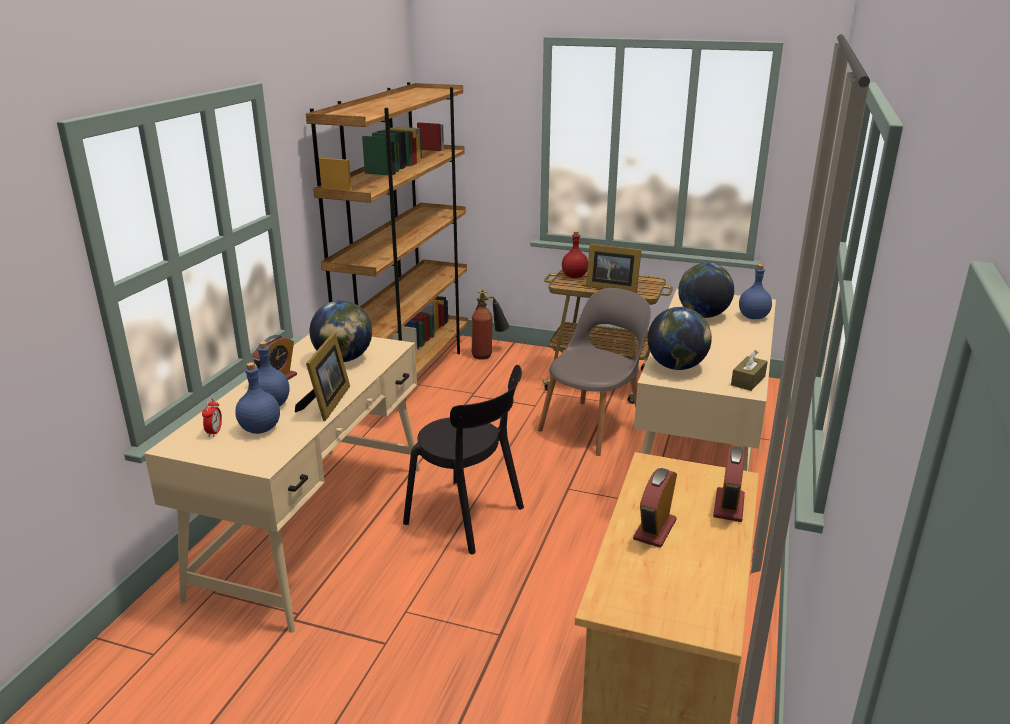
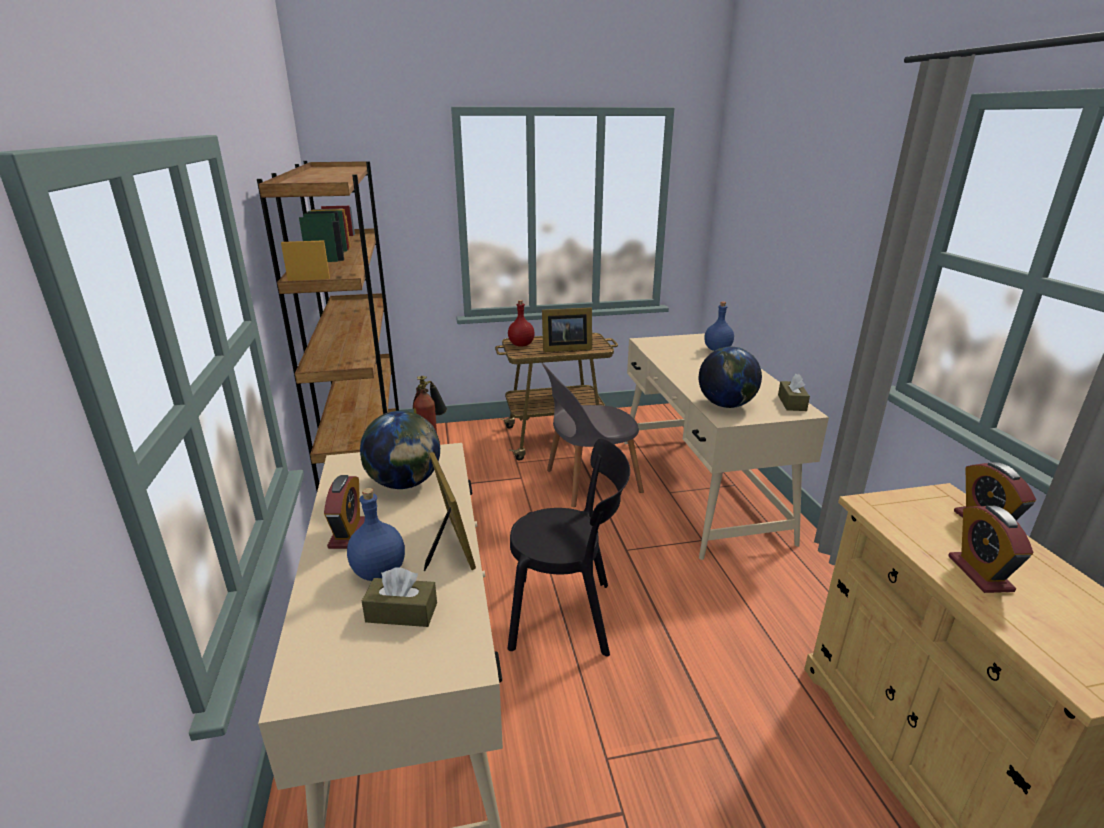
camera: 30 degrees left, 0 degrees up
(214, 432) = (340, 641): alarm clock -> none
(259, 429) = (401, 612): blue bottle -> brown tissue box
(593, 426) = (589, 482): grey chair -> grey chair turned 120 degrees counterclockwise
(703, 316) = (681, 356): globe -> none

